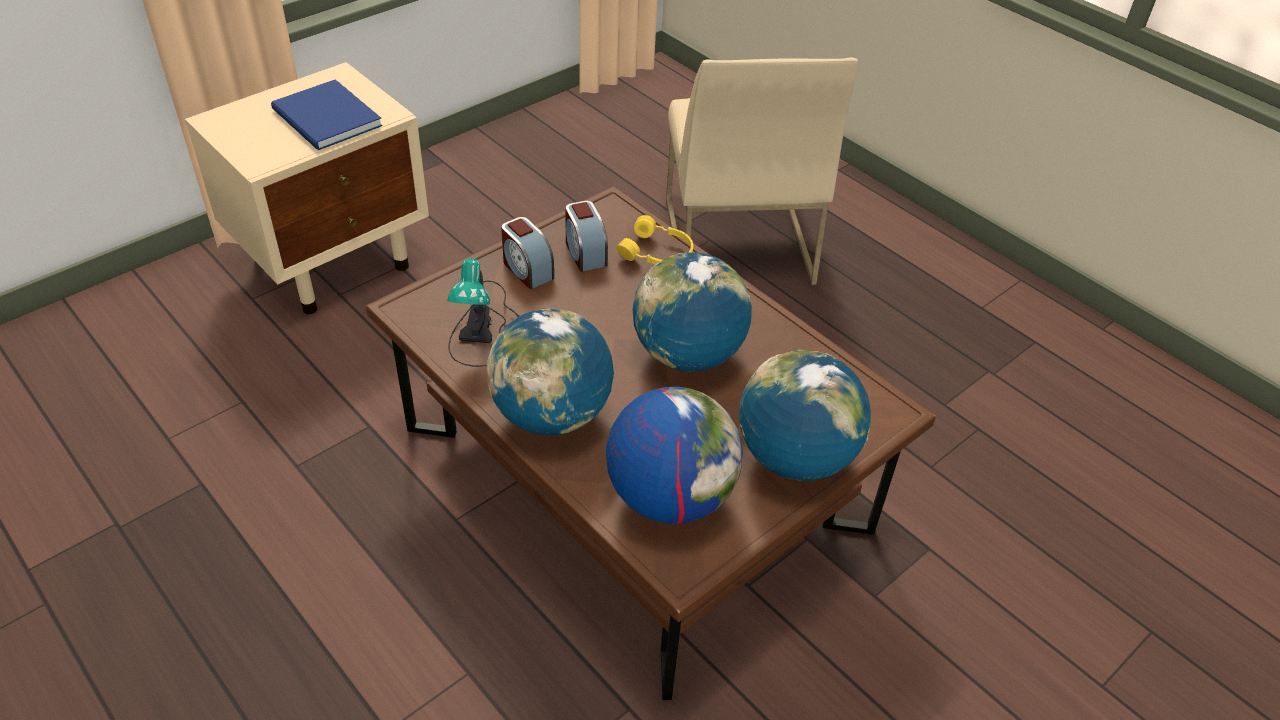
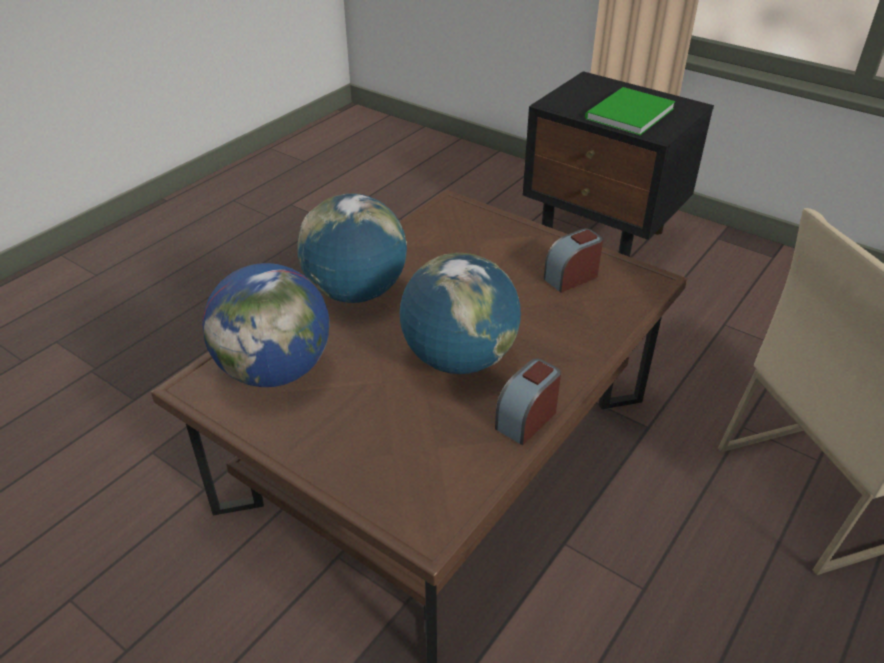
camera: 80 degrees right, 5 degrees down
(326, 120) = (626, 114): blue book -> green book
(334, 262) = (603, 235): beige nightstand -> black nightstand
(485, 326) = (448, 243): table lamp -> none
(527, 270) = (529, 251): alarm clock -> alarm clock (526, 419)
(657, 254) = (597, 319): yellow headphones -> none
(795, 458) = (338, 450): globe -> none

